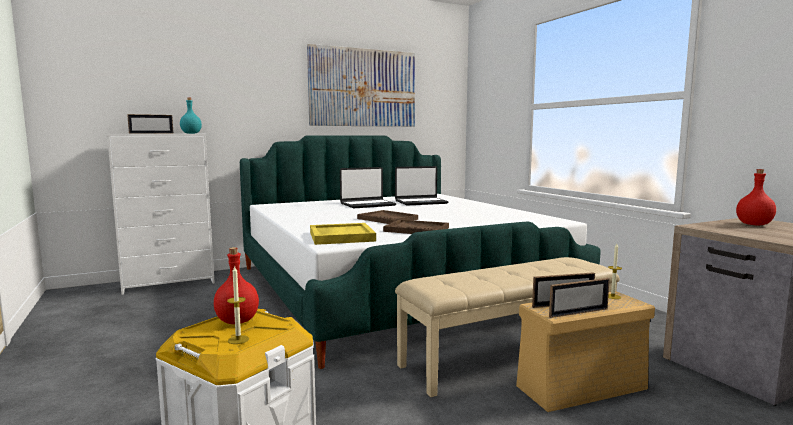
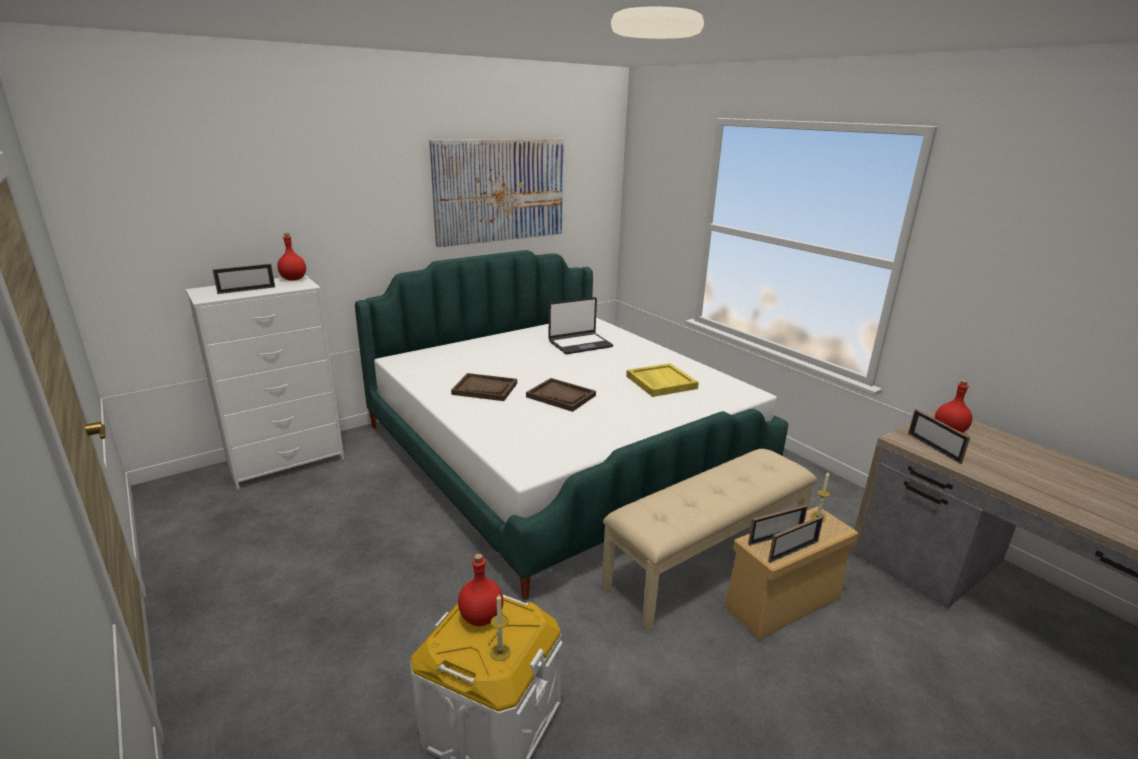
camera: 10 degrees left, 15 degrees up
(191, 133) = (294, 279): turquoise bottle -> red bottle
(341, 236) = (529, 449): yellow tray -> yellow tray (660, 382)
(367, 205) = (520, 354): laptop -> none
(416, 229) = (605, 424): brown tray -> brown tray (485, 389)
(733, 230) = (933, 448): none -> picture frame

